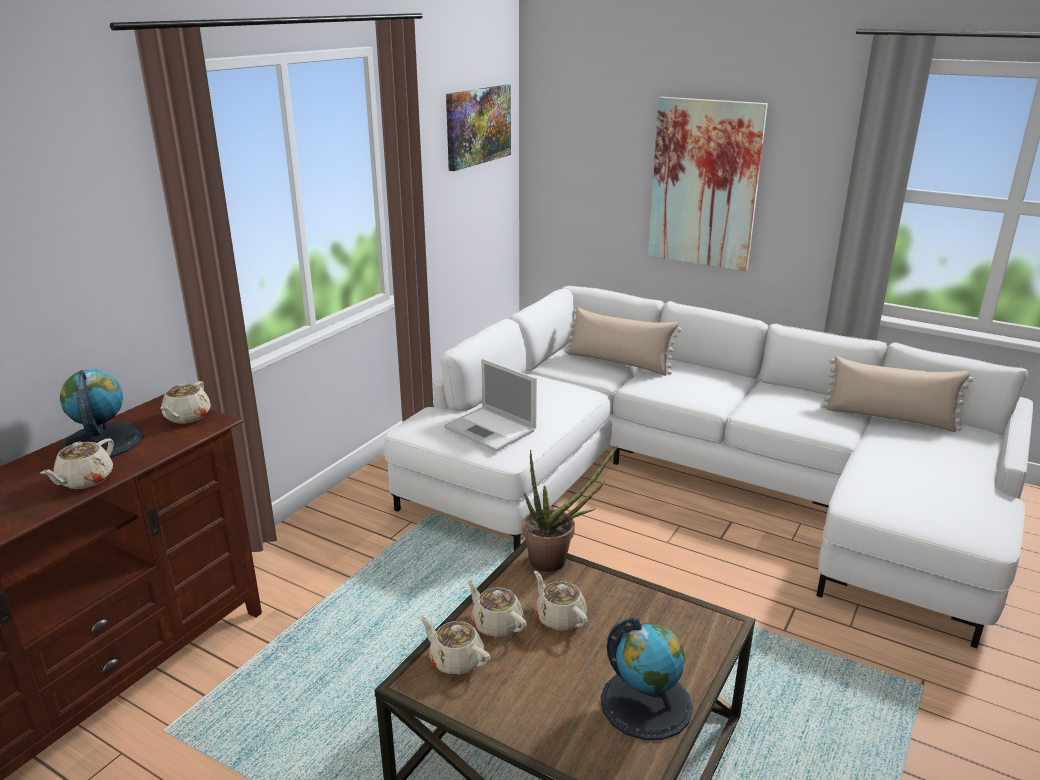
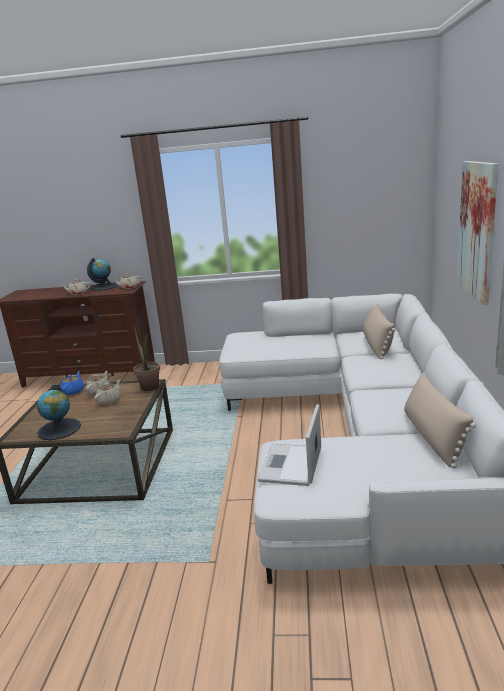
camera: 65 degrees right, 5 degrees down
(455, 660) = (74, 391): beige teapot -> blue teapot
(477, 126) = (381, 182): picture -> none
(491, 429) = (251, 345): laptop -> laptop (291, 465)

